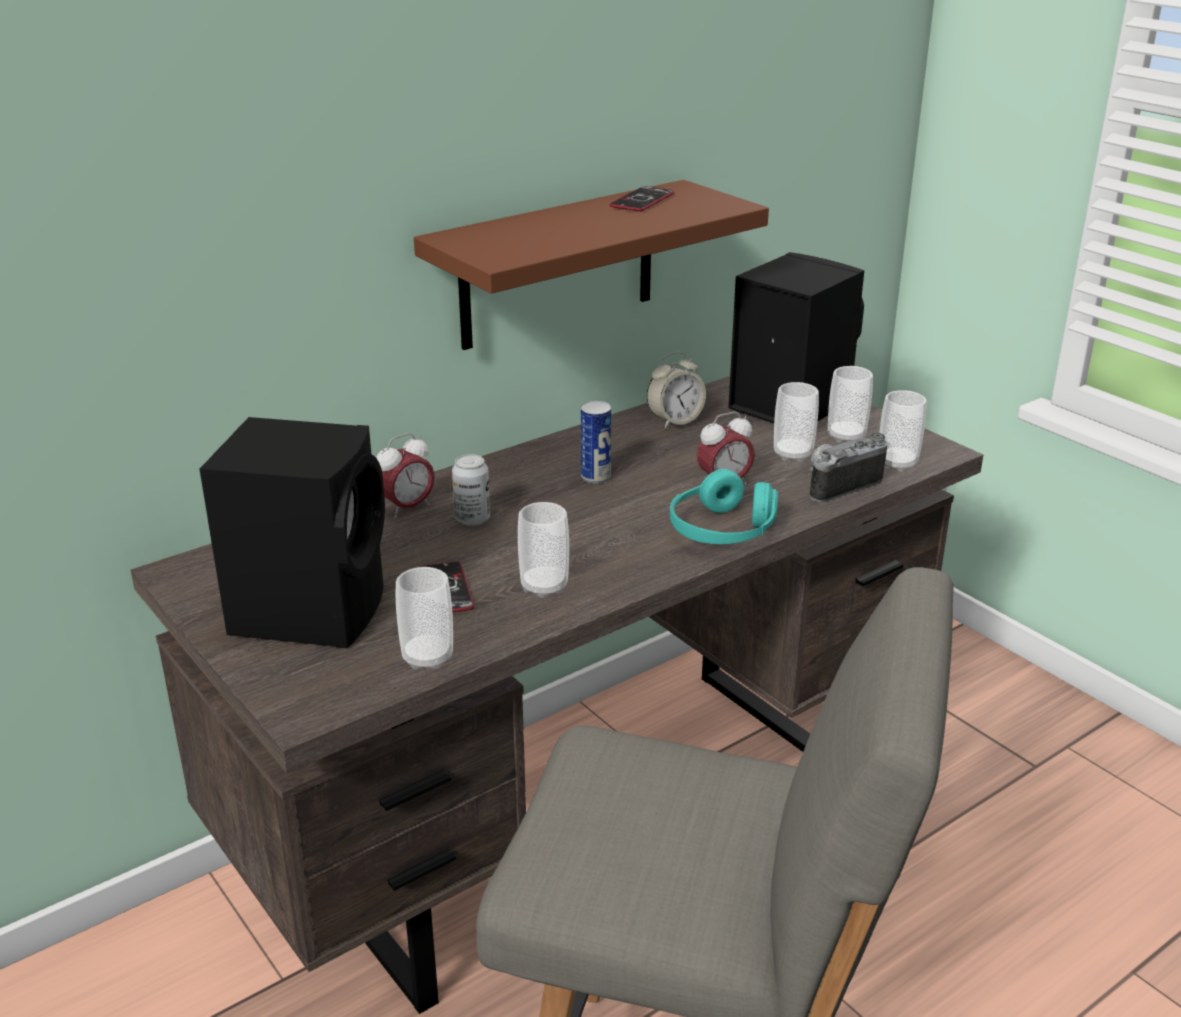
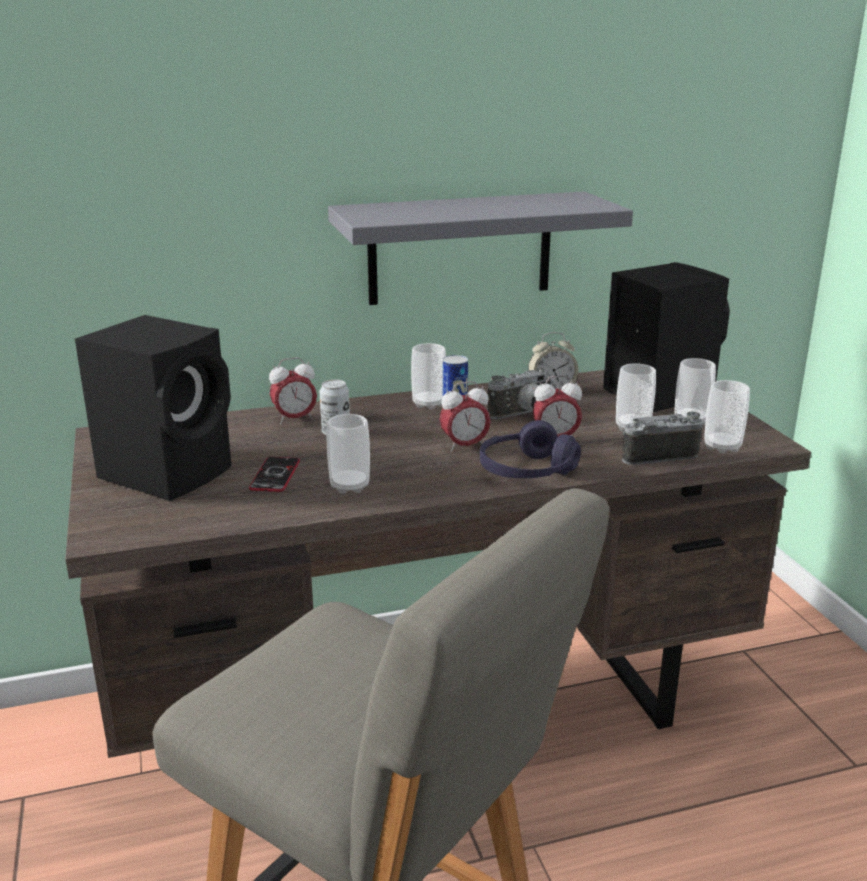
camera: 20 degrees right, 5 degrees down
(427, 658) = (220, 518): cup -> cup (428, 404)
(558, 265) = (460, 248): brown shelf -> grey shelf
(633, 511) = (464, 446): none -> alarm clock
(642, 200) = (531, 199): phone -> none
(667, 457) = (524, 414): none -> camera
(722, 530) = (527, 471): turquoise headphones -> purple headphones

